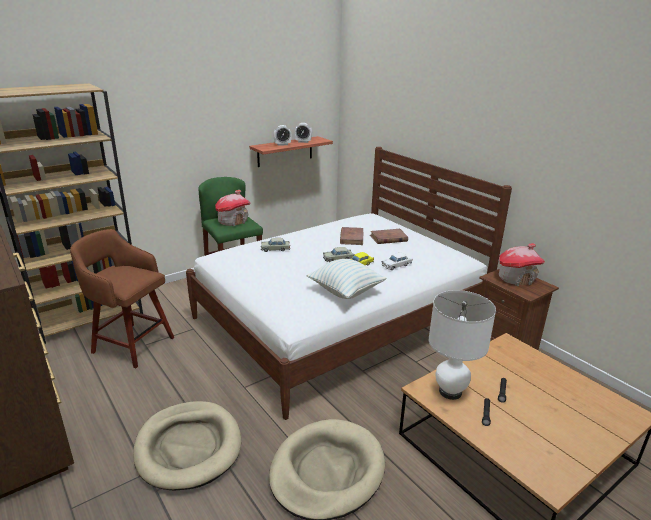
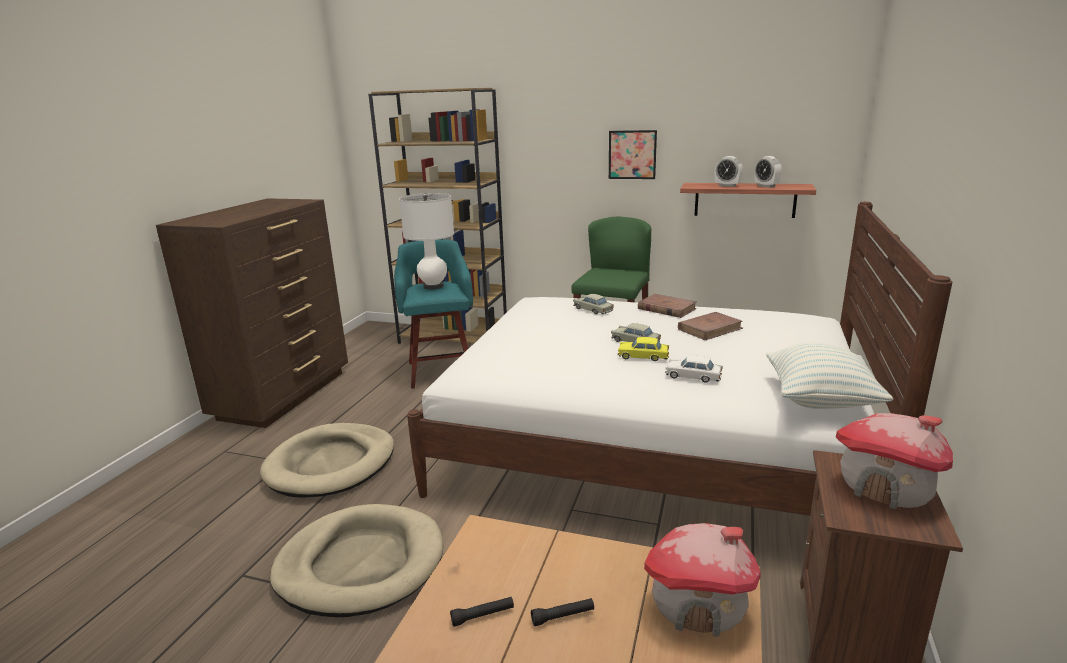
camera: 55 degrees right, 5 degrees down
(131, 344) = (441, 370): brown stool -> turquoise stool
(213, 130) = (632, 154): none -> picture
(233, 221) = (613, 274): toy house -> toy house (699, 605)
(345, 291) = (563, 373): pillow -> pillow (820, 400)
(388, 238) = (763, 346): brown book -> brown book (666, 309)
(450, 392) = (504, 560): white table lamp -> white table lamp (433, 286)

